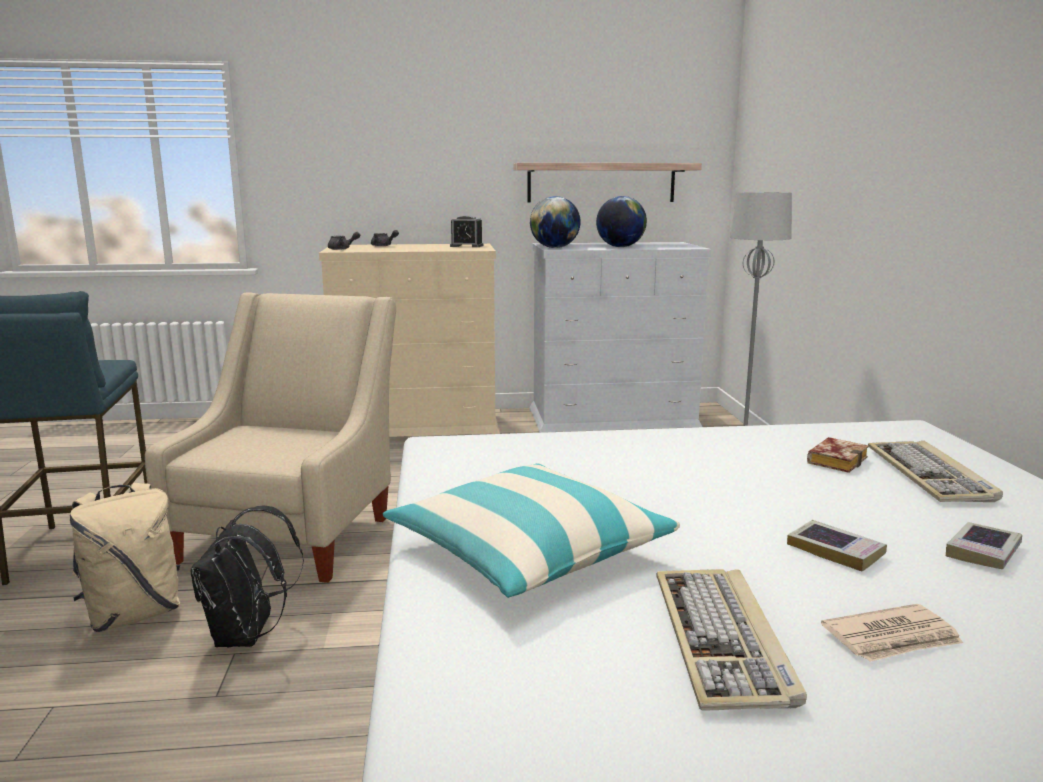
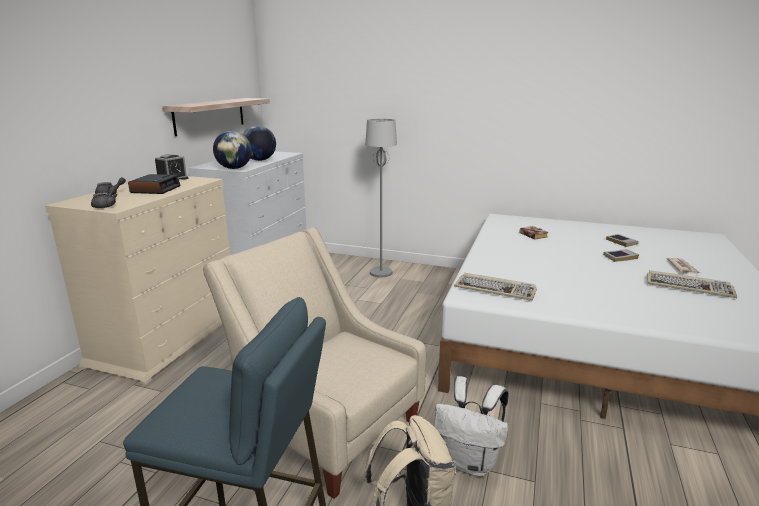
camera: 65 degrees left, 5 degrees up
(247, 636) = (470, 462): black backpack -> white backpack
(417, 248) = (155, 189): none -> alarm clock
(528, 551) = (618, 300): pillow -> none
(931, 476) = (554, 229): keyboard -> keyboard (496, 289)

